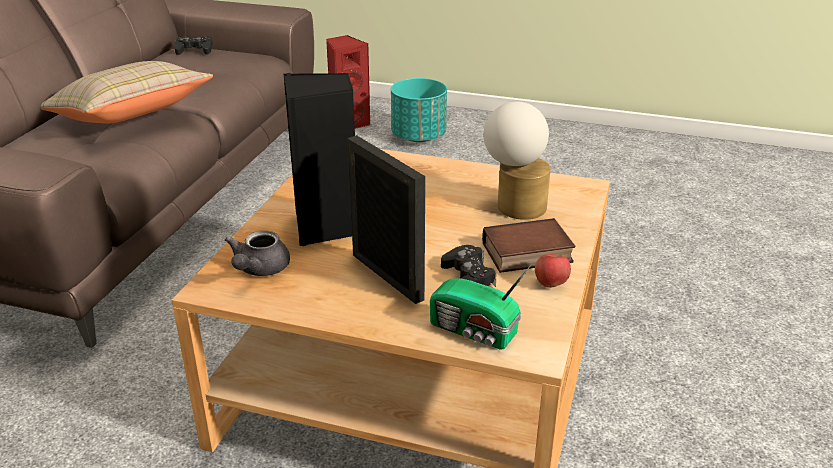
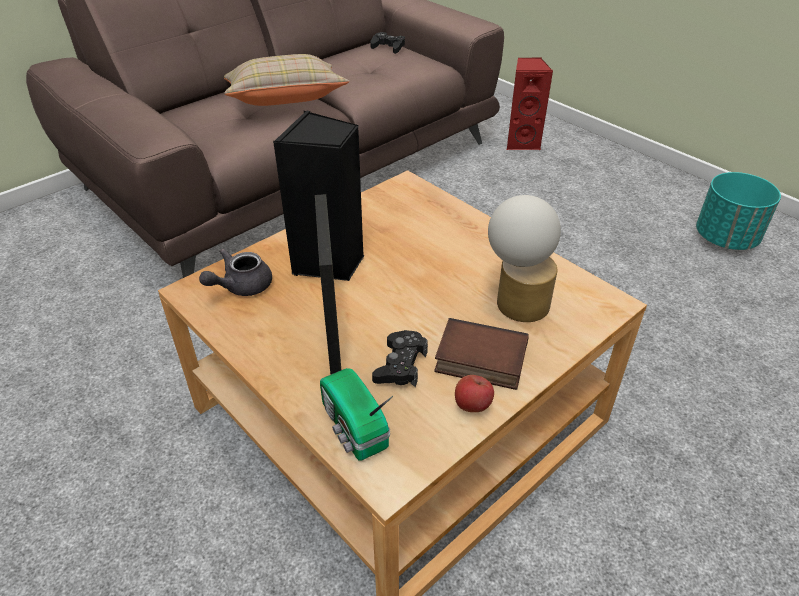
camera: 30 degrees right, 10 degrees up
(419, 137) = (577, 174): turquoise planter -> turquoise planter (726, 239)

